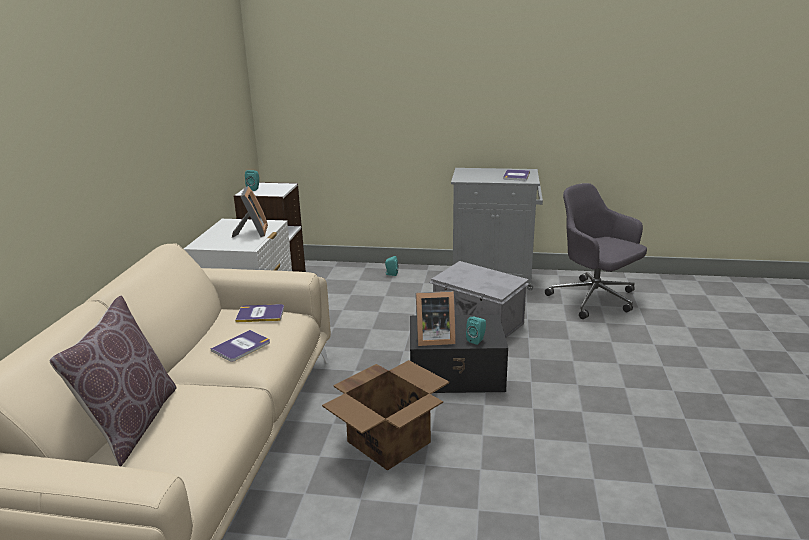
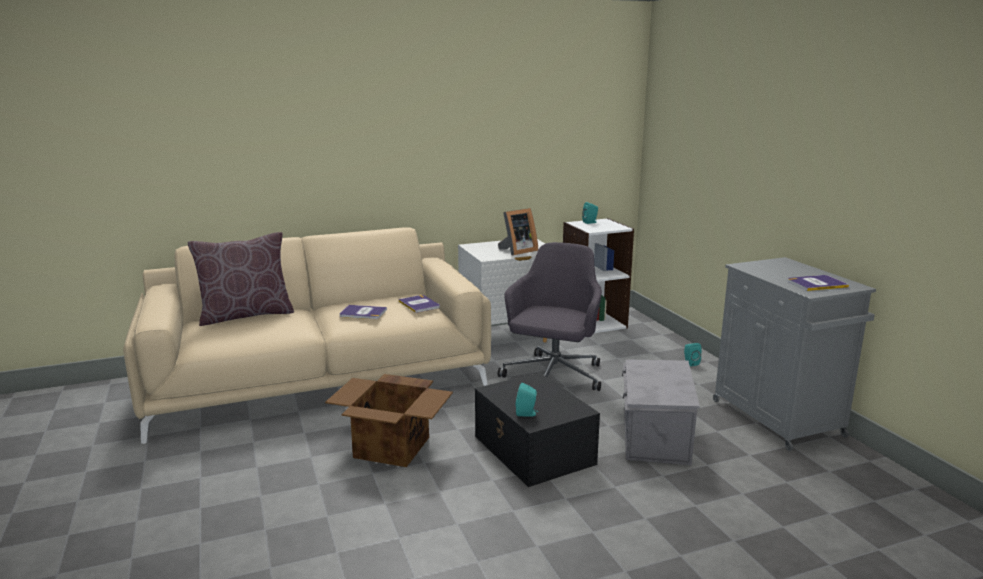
camera: 60 degrees right, 5 degrees down
(433, 338) = (505, 393): picture frame -> none
(595, 299) = (841, 504): grey office chair -> grey office chair (553, 376)

